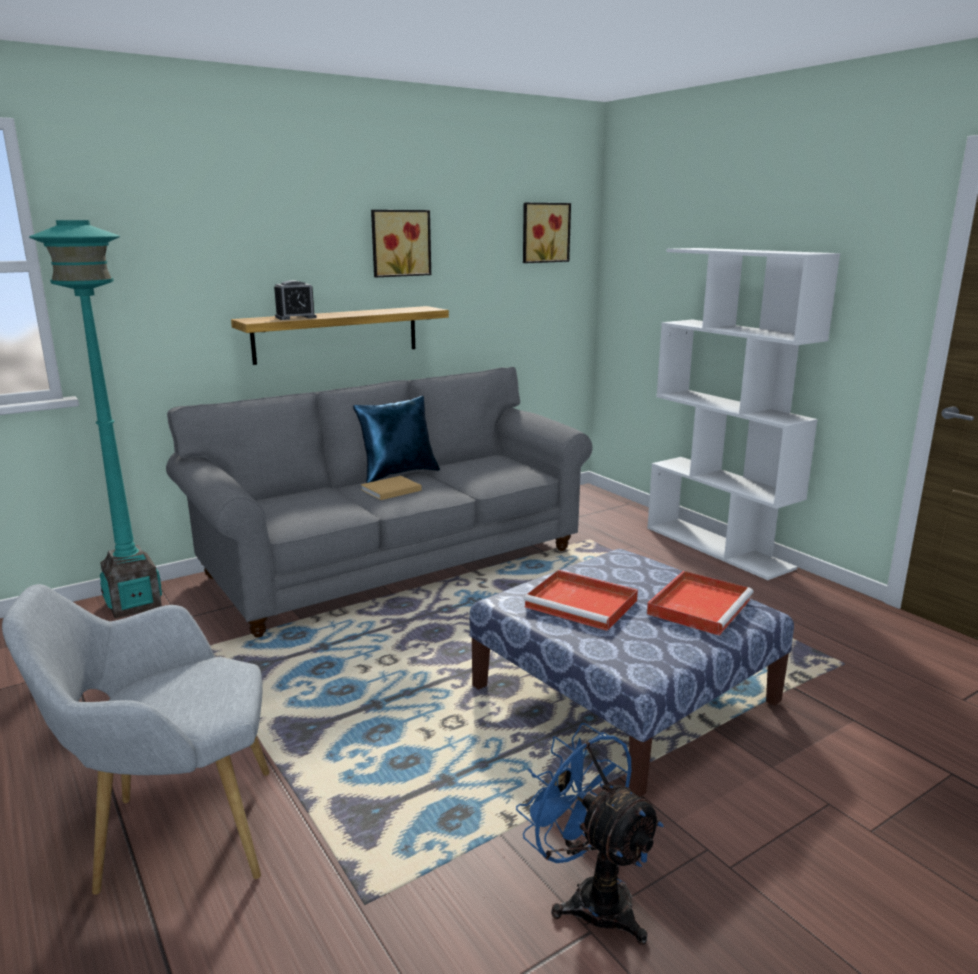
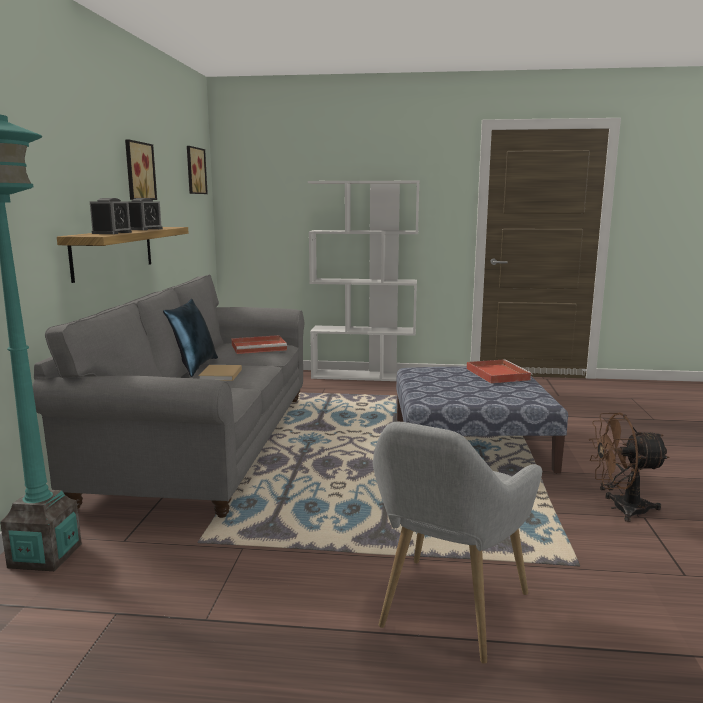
camera: 50 degrees left, 5 degrees down
(372, 312) = (144, 229): none -> alarm clock
(583, 604) = (459, 389): red tray -> red tray (260, 347)
(590, 897) = (620, 508): blue fan -> brown fan

